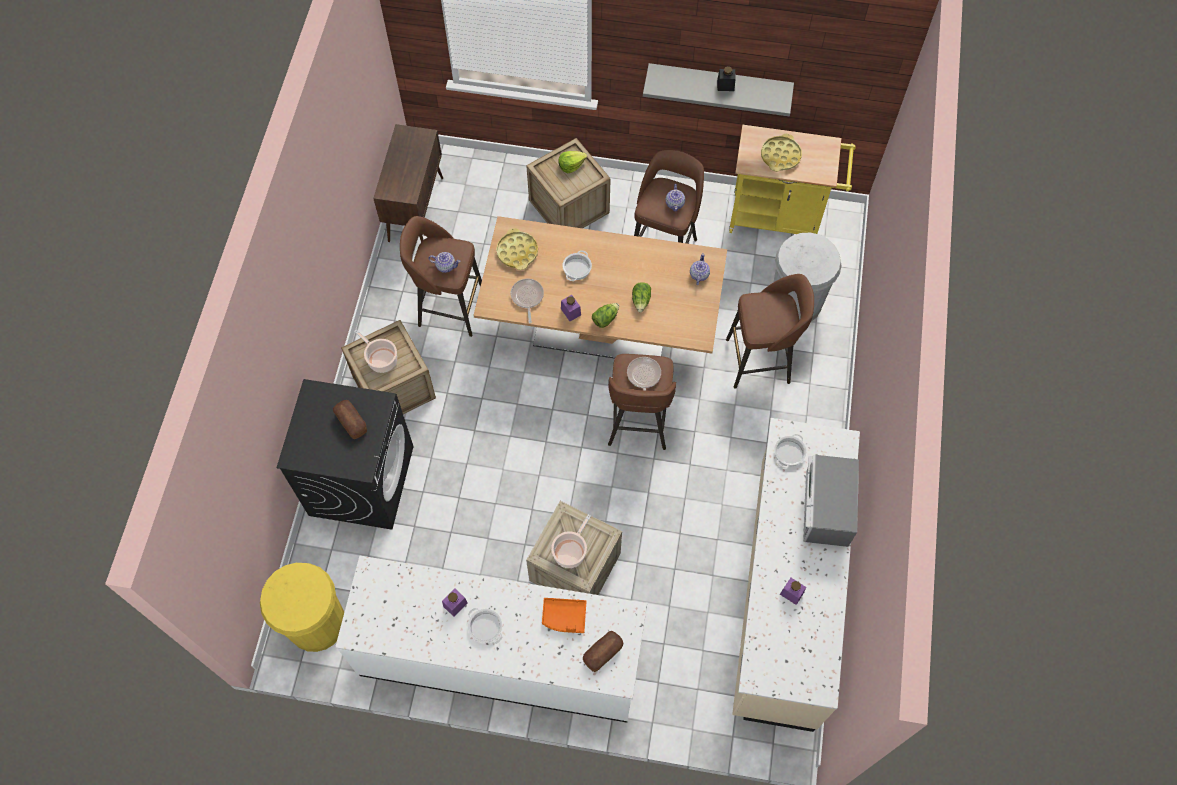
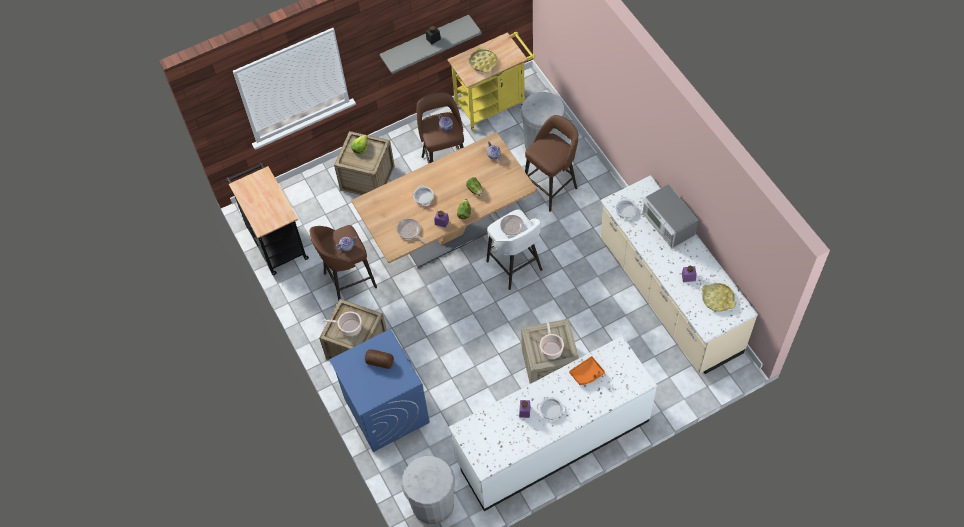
camera: 35 degrees left, 5 degrees down
(316, 623) = (432, 504): yellow trash can -> white trash can
(361, 480) = (386, 410): black washing machine -> blue washing machine
(416, 209) = (275, 240): brown cabinet -> black cart
(517, 252) = (381, 211): yellow tray -> yellow tray (718, 299)
(603, 653) = (623, 376): bread -> none
(638, 423) = (515, 267): brown stool -> white stool

